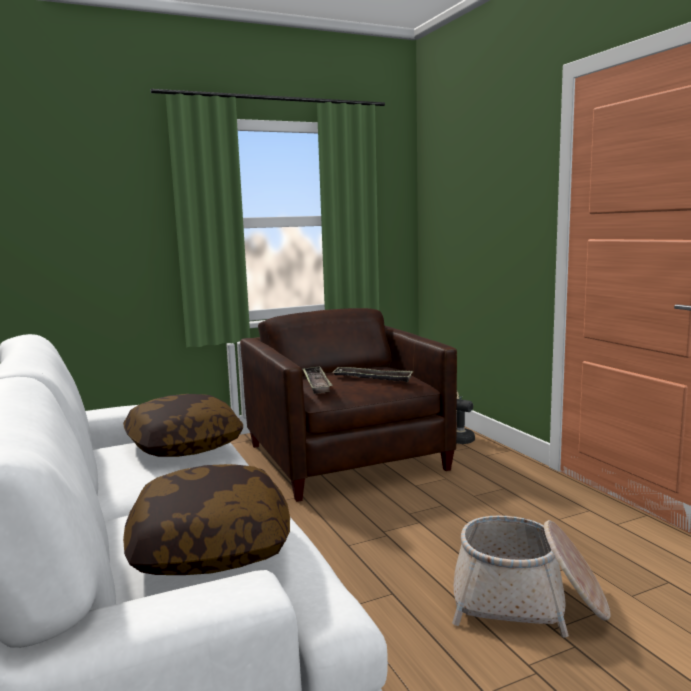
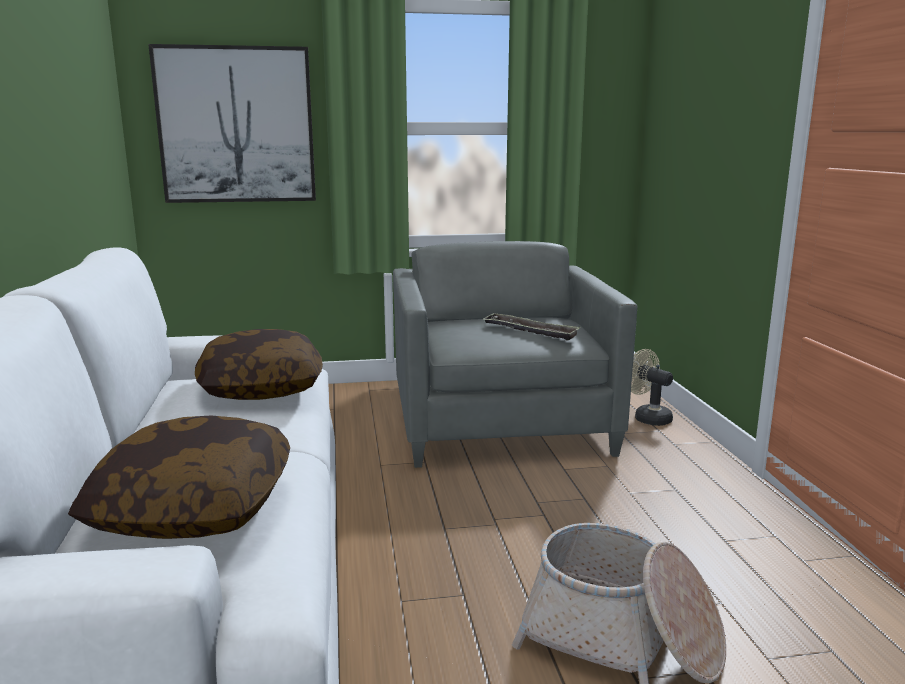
camera: 15 degrees right, 5 degrees up
(93, 224) = (236, 125): none -> picture
(316, 383) = (459, 330): tray -> none
(346, 457) = (500, 423): brown armchair -> grey armchair

